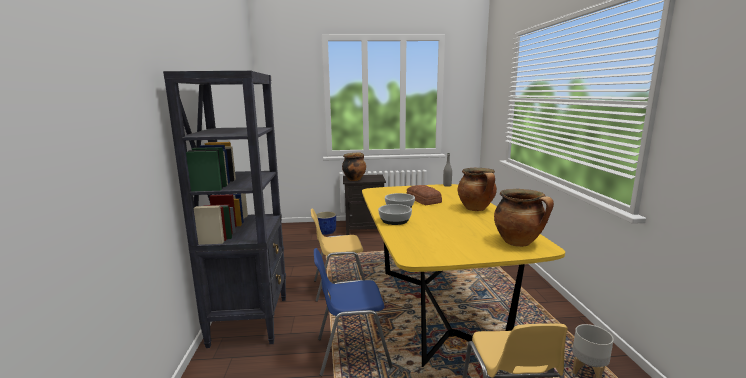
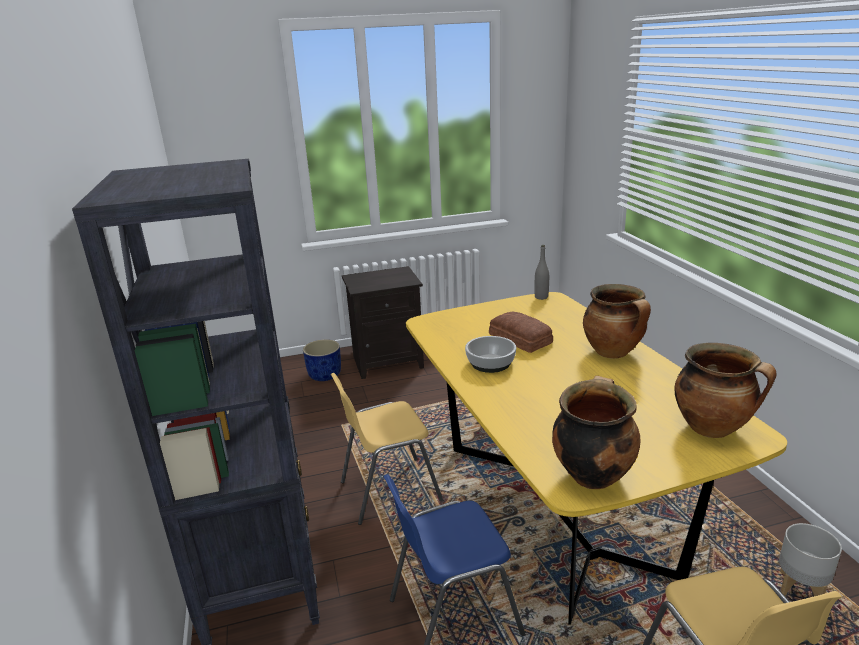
camera: 10 degrees left, 10 degrees up
(354, 179) = (366, 284): cooking pot -> cooking pot (592, 474)
(395, 220) = (499, 398): bowl -> none

